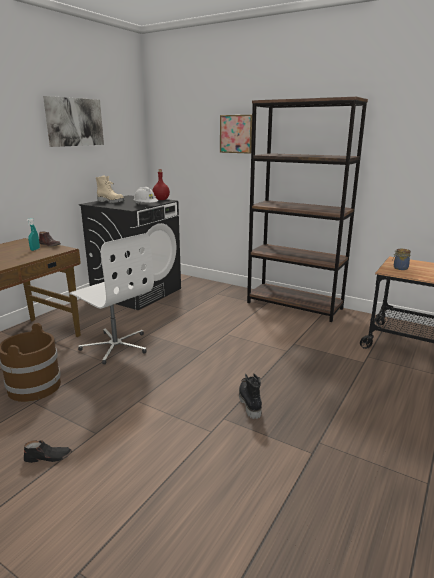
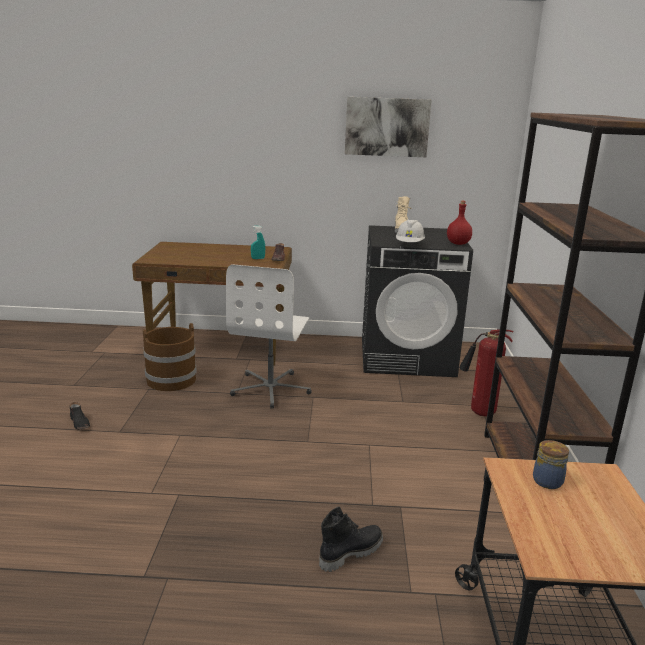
camera: 60 degrees right, 0 degrees up
(224, 296) = (479, 412): none -> fire extinguisher
(237, 134) = (574, 164): picture -> none
(249, 402) = (220, 504): black boot -> black boot (350, 552)

